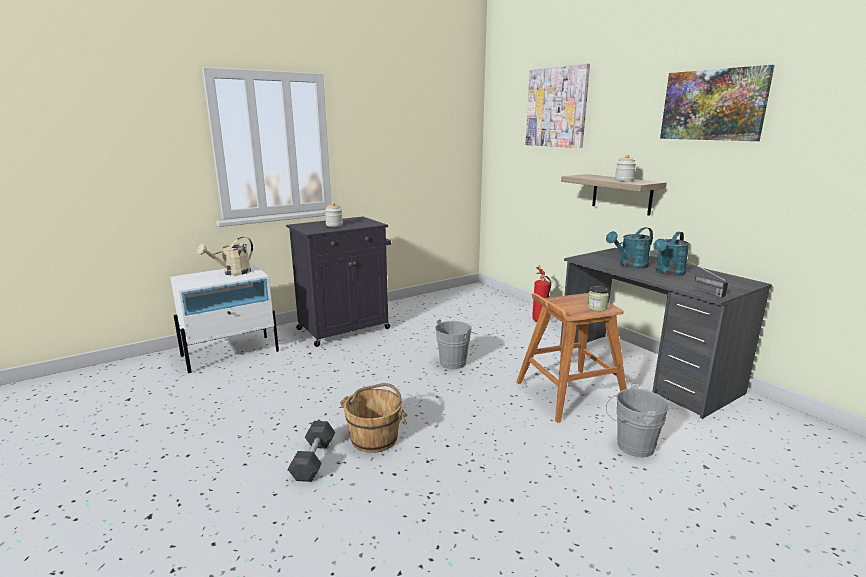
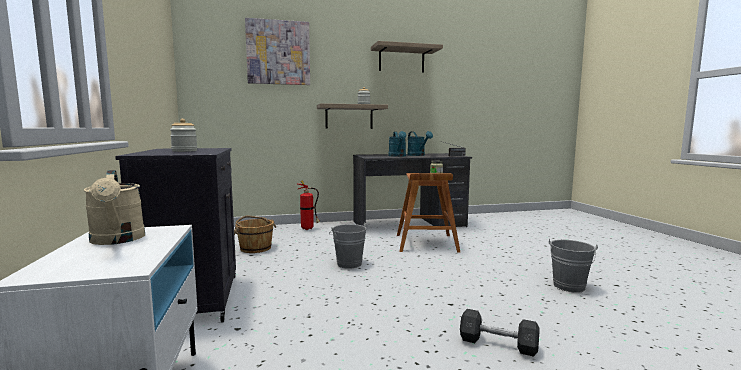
camera: 70 degrees left, 10 degrees down
(375, 438) = (464, 310): brown bucket -> brown bucket (255, 248)
(631, 446) = (490, 243): grey bucket -> grey bucket (569, 287)
(713, 105) = (401, 60): picture -> shelf

